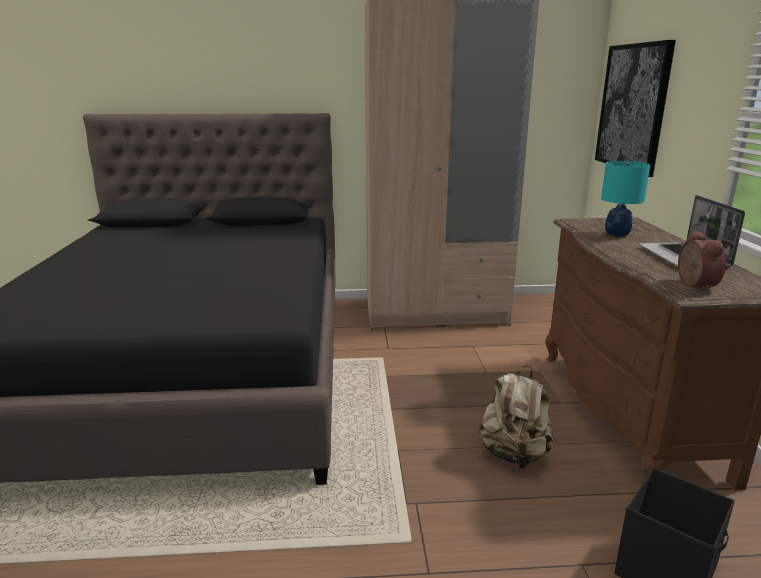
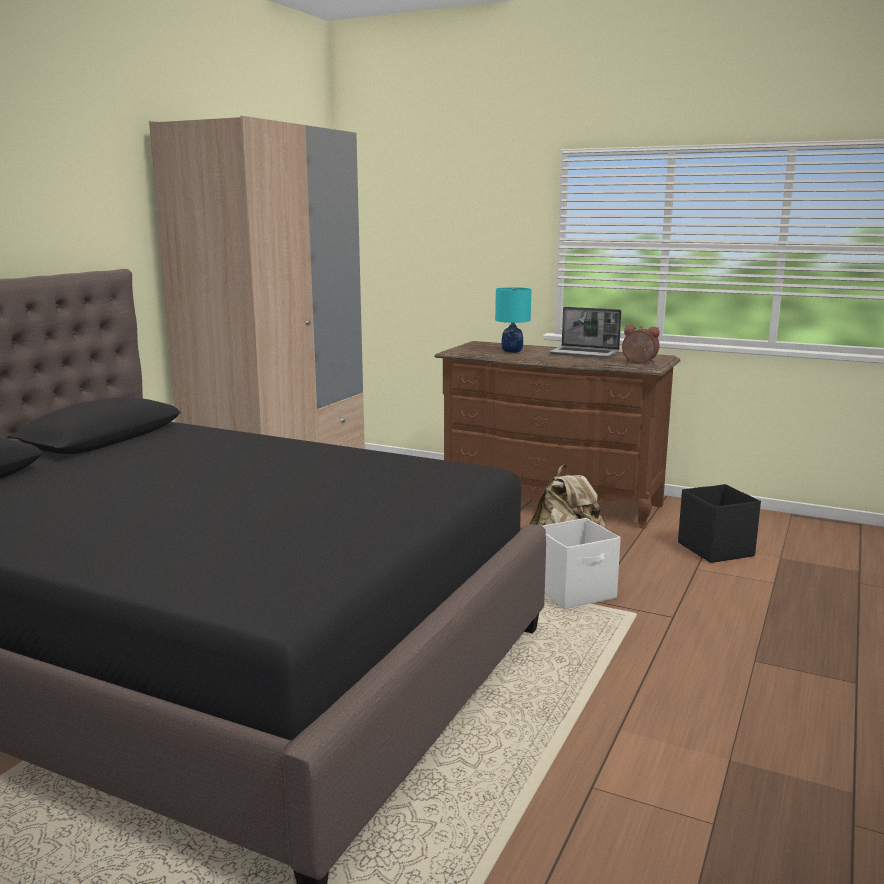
camera: 60 degrees left, 5 degrees down
(423, 487) = (575, 592): none -> white storage box
(632, 107) = (404, 244): picture -> none

